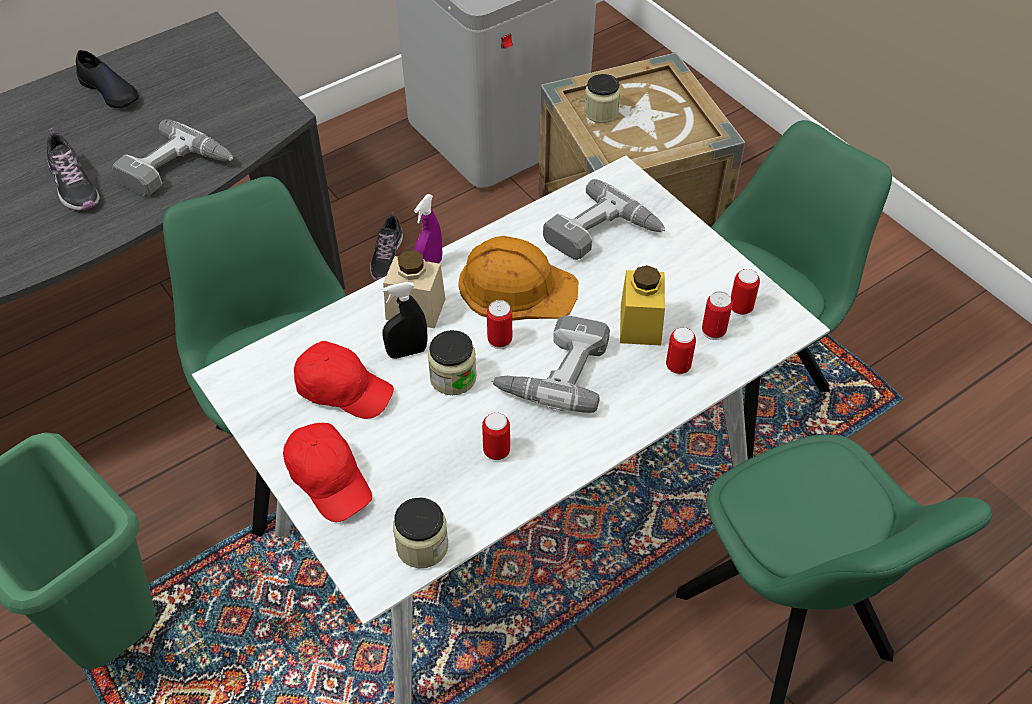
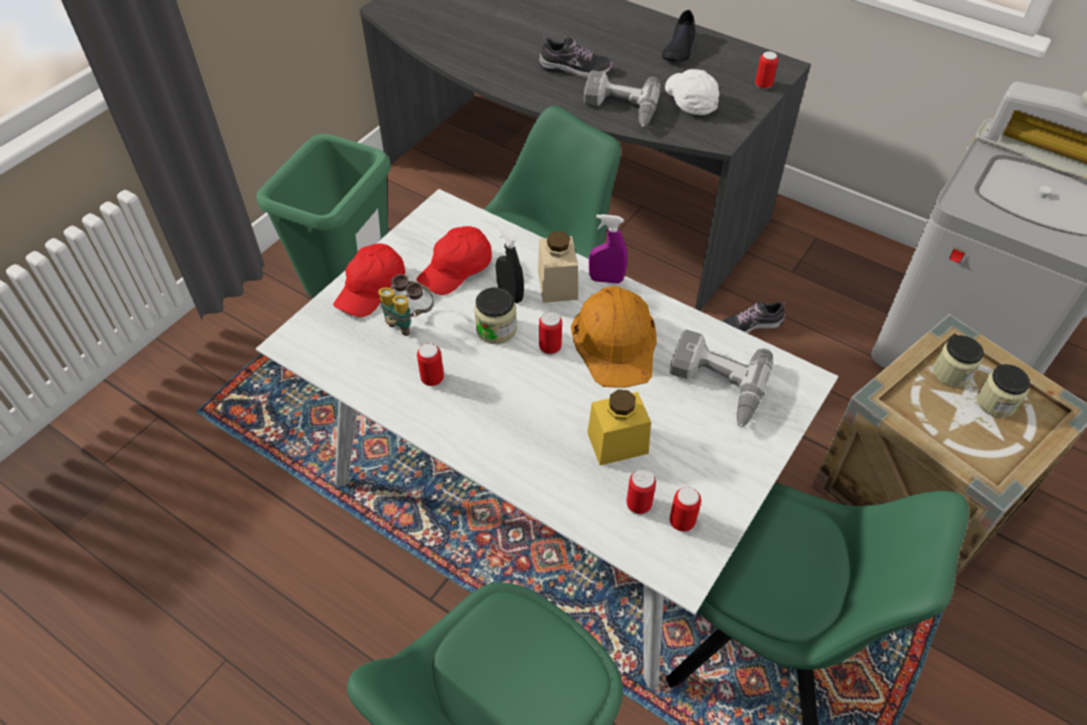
camera: 70 degrees right, 0 degrees up
(74, 185) = (575, 69): shoe -> shoe turned 120 degrees counterclockwise
(207, 114) = (690, 100): none -> white cap
(343, 389) = (457, 270): red cap -> red cap turned 45 degrees clockwise
(399, 454) = (408, 321): none -> binoculars
(422, 546) = (328, 360): jar -> jar (995, 403)
(553, 370) = (533, 393): power drill -> none
(678, 366) = (580, 485): can -> can (763, 85)

